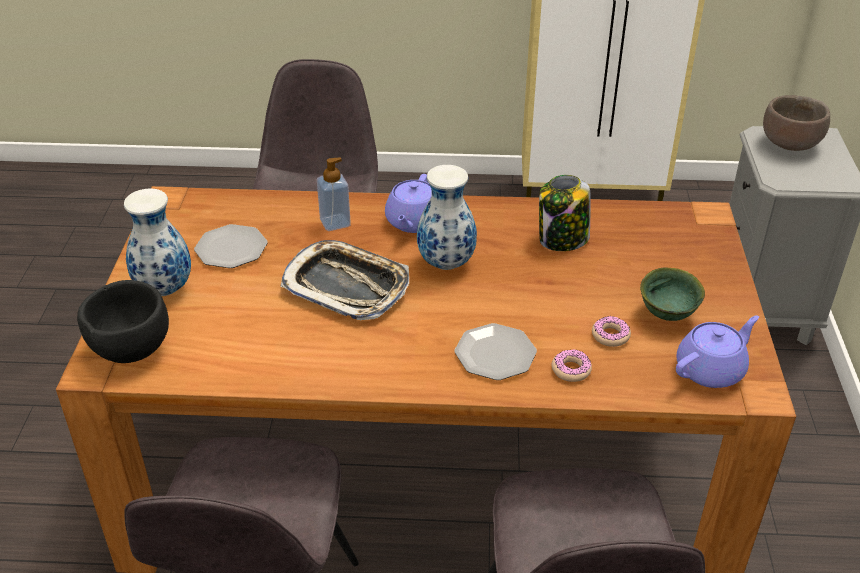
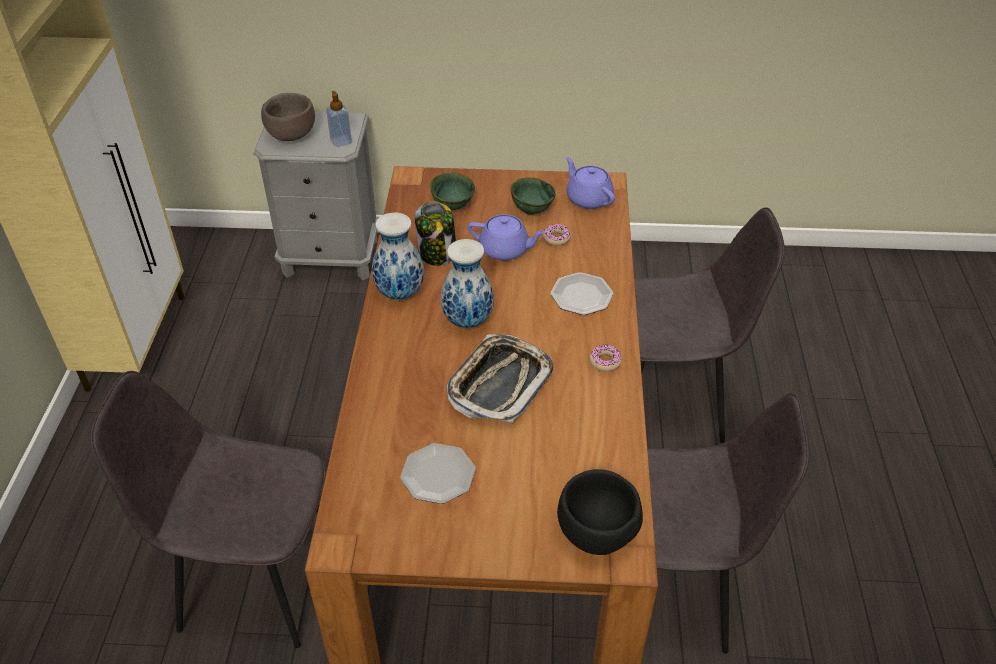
camera: 90 degrees left, 5 degrees up
(165, 289) = (505, 521): vase -> vase (400, 292)
(335, 223) = (399, 397): soap dispenser -> soap dispenser (341, 141)
(413, 222) = (404, 341): purple teapot -> purple teapot (505, 250)
(571, 370) = (594, 259): donut -> donut (605, 362)
(658, 249) = (453, 206): none -> green bowl

